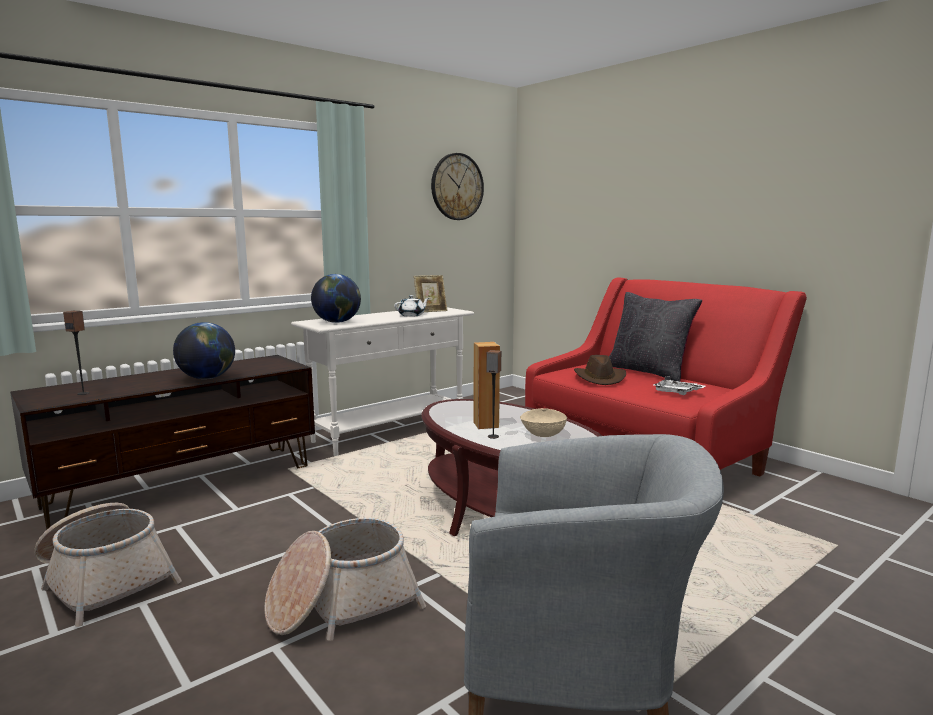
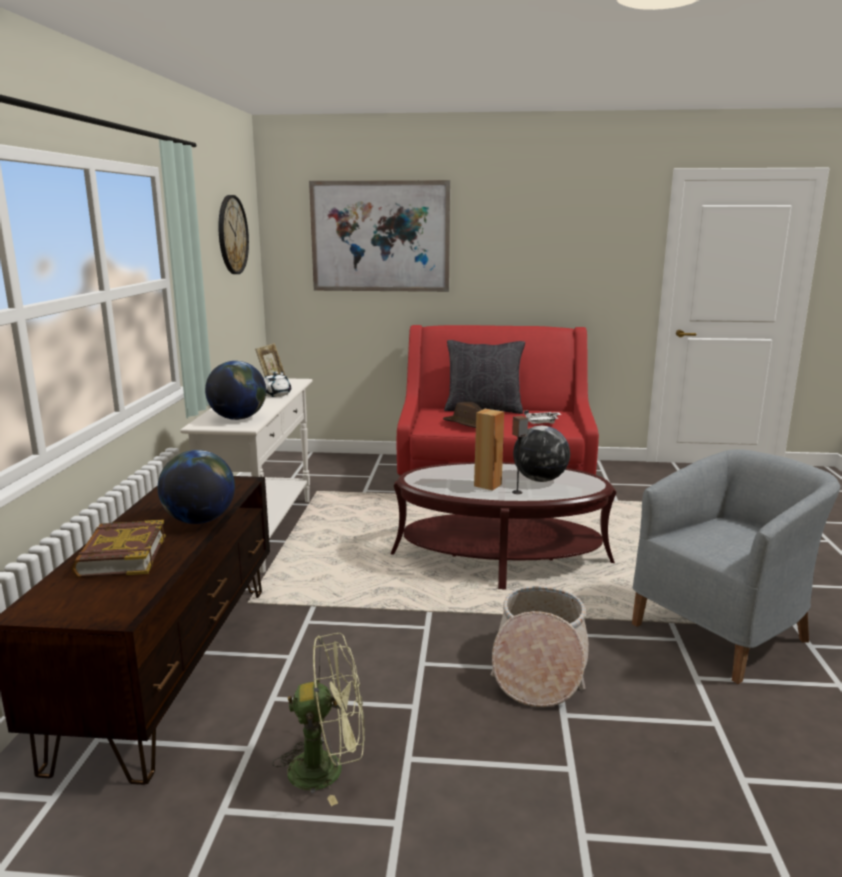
camera: 45 degrees left, 5 degrees up
(83, 393) = (117, 585): speaker -> none
(106, 579) = (328, 768): basket -> green fan
(128, 382) = (121, 556): none -> book
(542, 434) = (539, 480): beige bowl -> globe
(600, 188) = (380, 236): none -> picture

